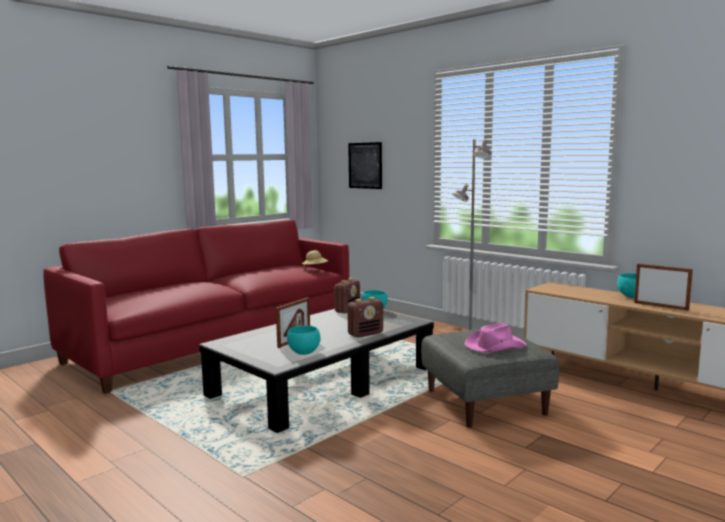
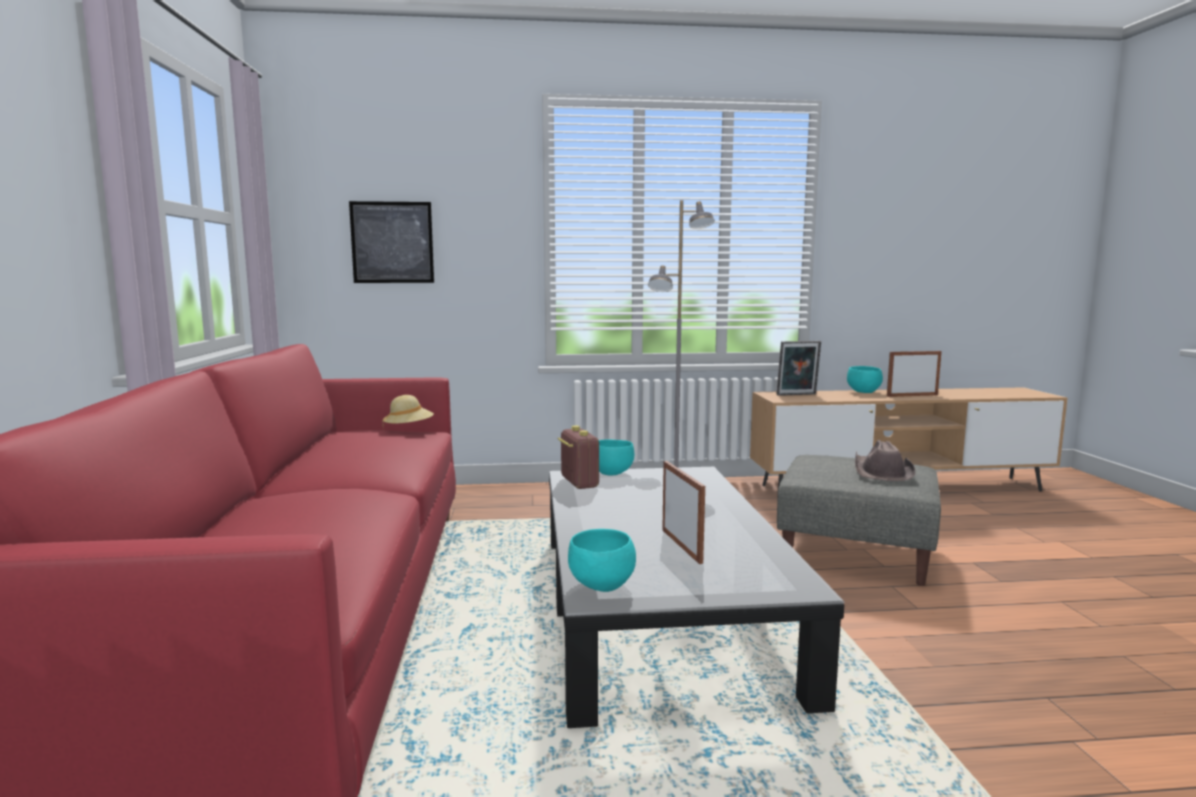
camera: 50 degrees left, 0 degrees up
(303, 352) = (755, 555): turquoise bowl -> turquoise bowl (602, 586)
(365, 334) = (717, 504): radio -> none
(494, 345) = (881, 472): pink hat -> brown hat
(568, 289) = (797, 395): none -> picture frame

